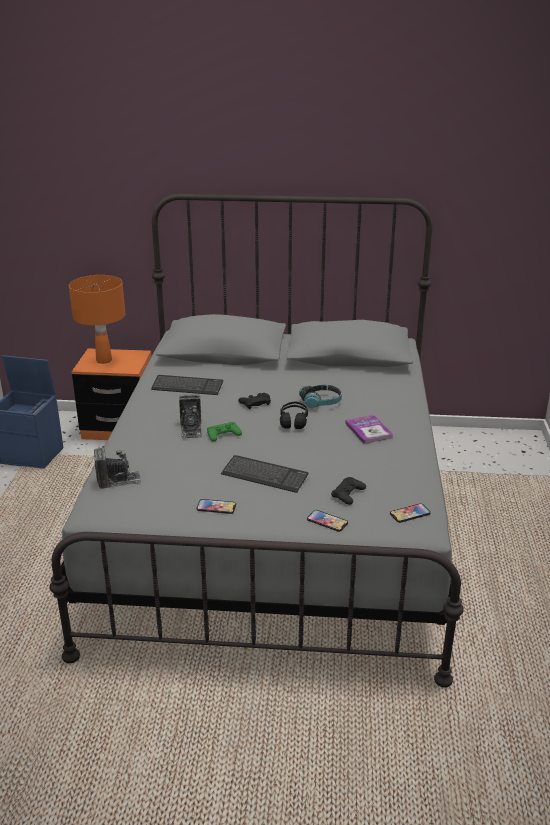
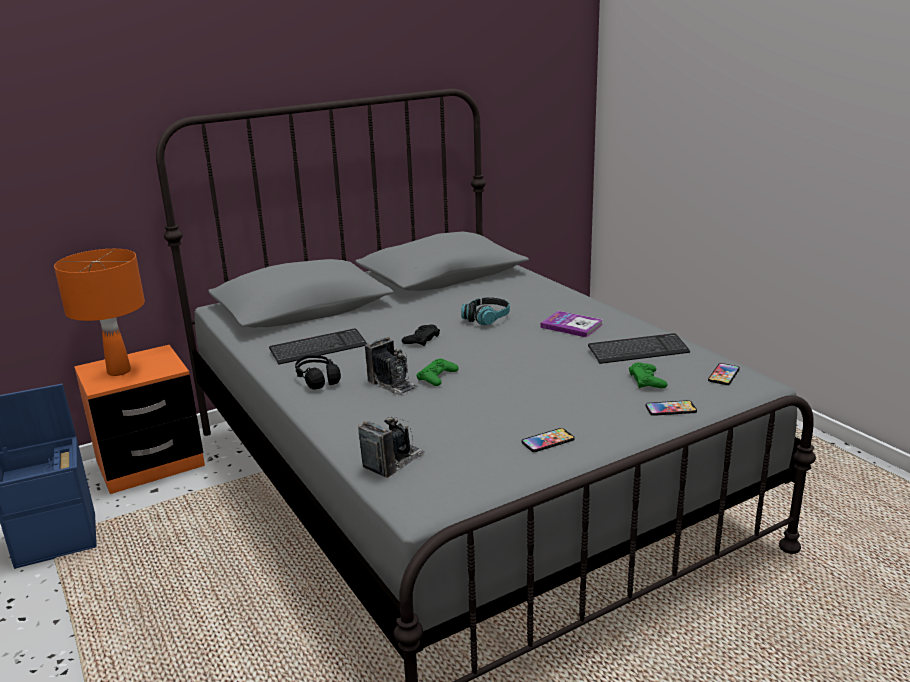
camera: 35 degrees left, 5 degrees down
(264, 475) = (544, 395): keyboard -> keyboard (638, 351)
(293, 421) = (488, 341): black headphones -> black headphones (317, 379)
(348, 494) = (647, 380): black game controller -> green game controller

